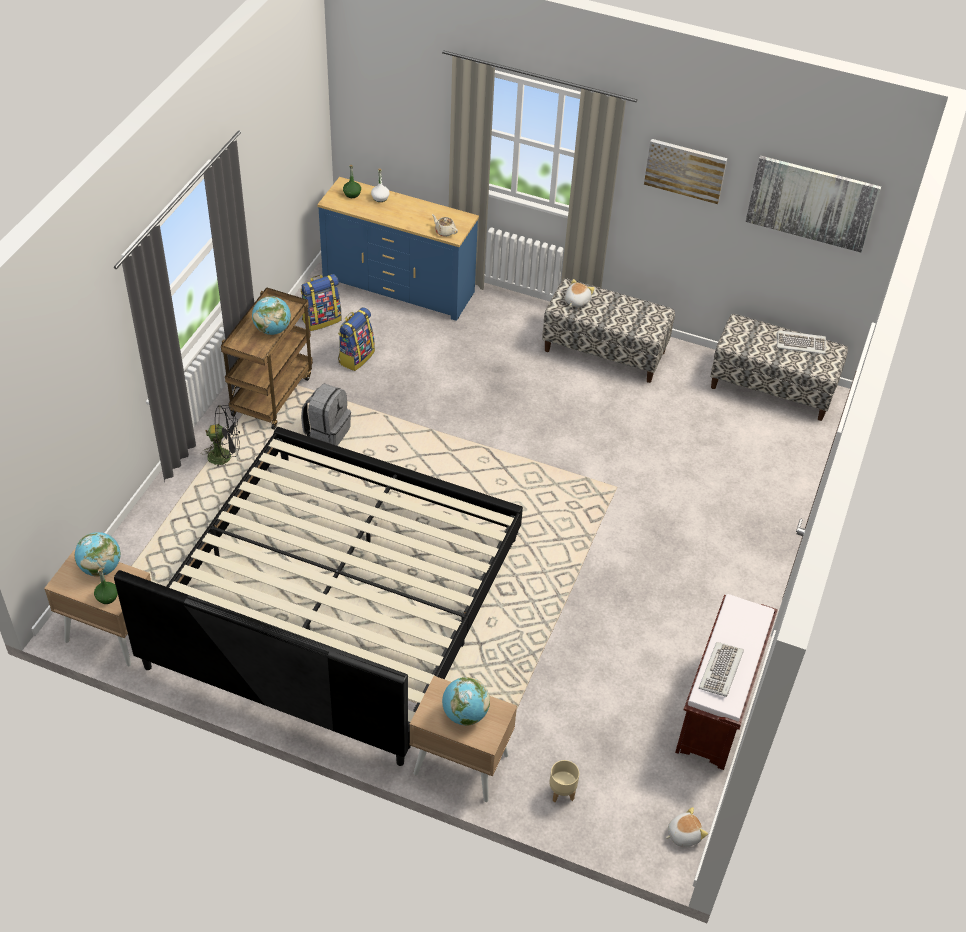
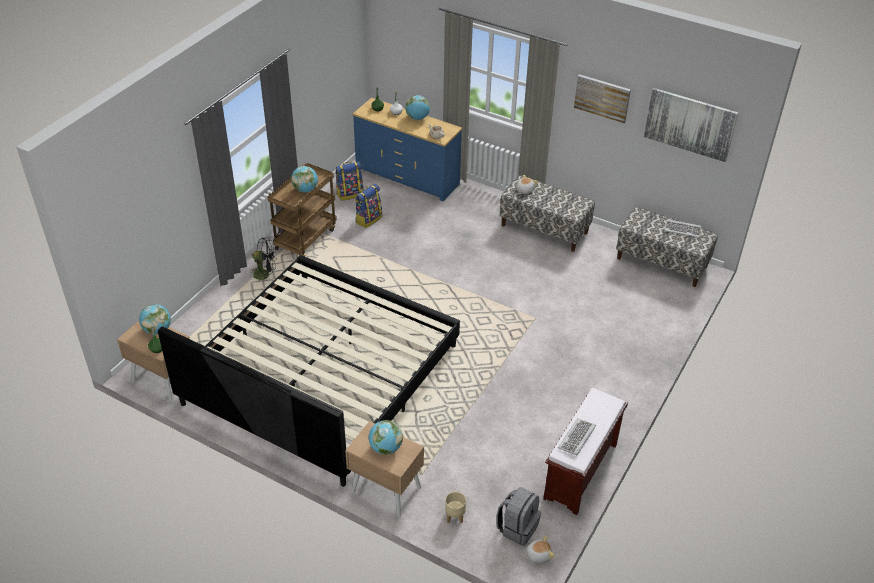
camera: 10 degrees right, 5 degrees down
(327, 432) = (338, 265): grey backpack -> grey backpack (517, 527)
(412, 205) = (417, 118): none -> globe

